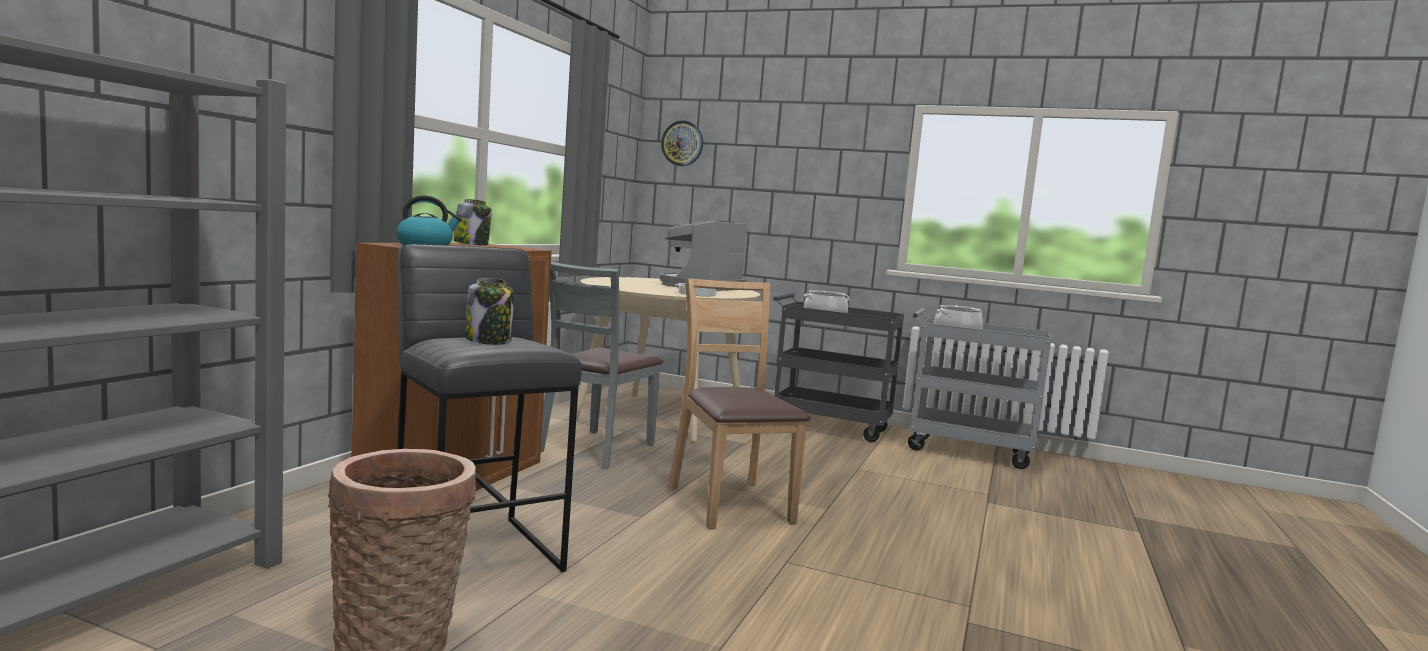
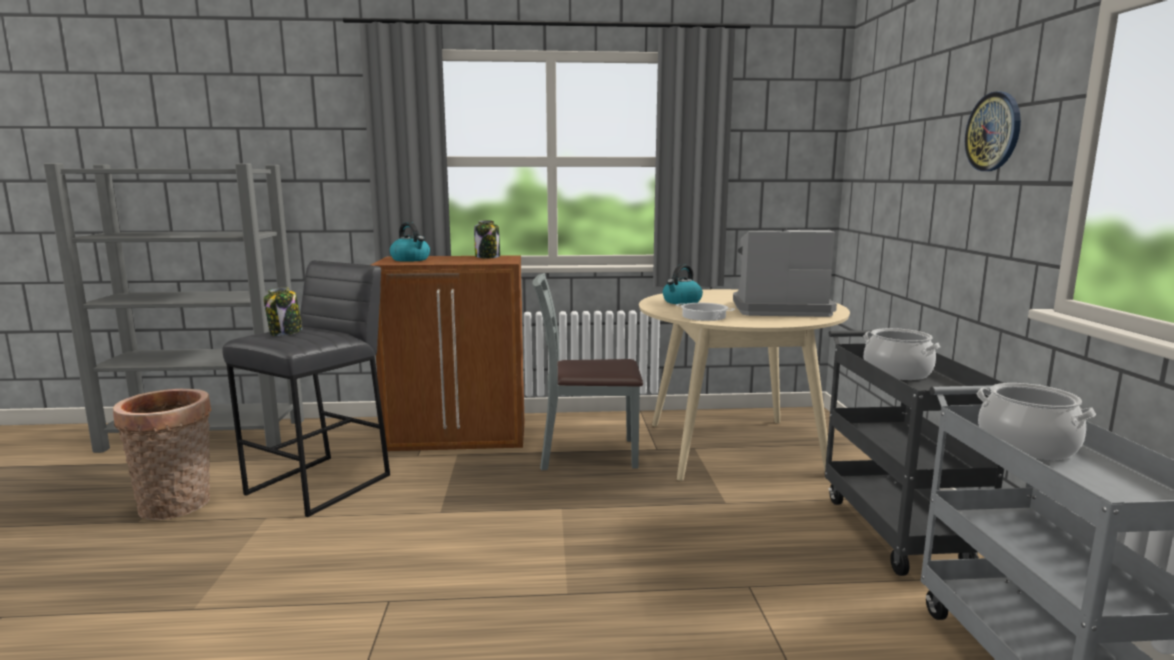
camera: 65 degrees right, 5 degrees up
(631, 286) = (681, 302): none -> kettle
(682, 143) = (869, 129): wall clock -> wall clock (993, 132)
(730, 503) = (518, 539): brown chair -> none

